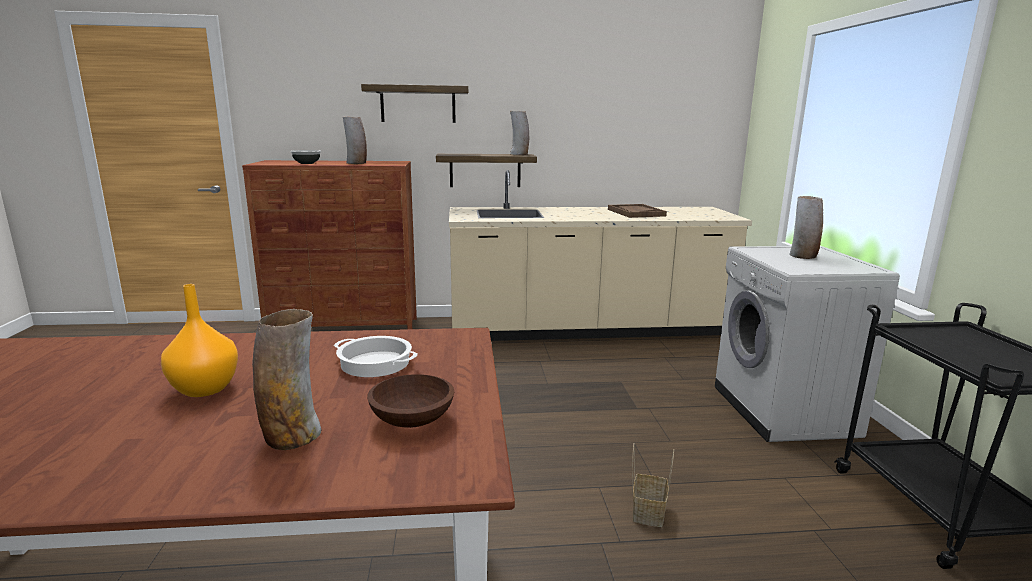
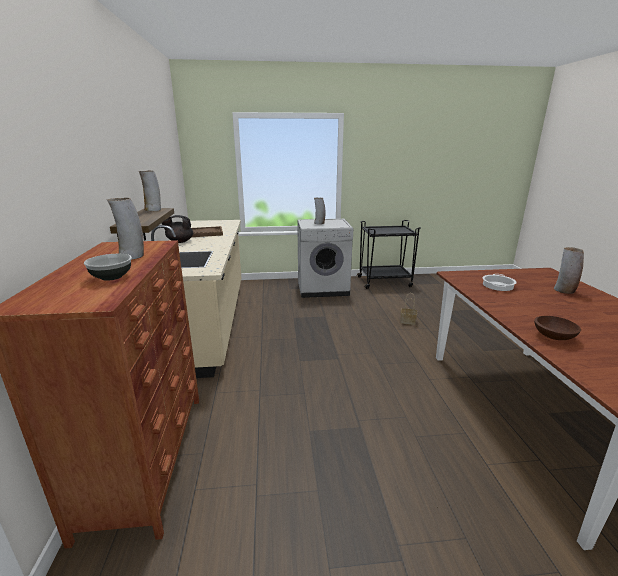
camera: 90 degrees left, 5 degrees up
(205, 388) = (560, 311): orange vase -> none
(411, 420) = (531, 277): brown bowl -> brown bowl (554, 336)
(418, 104) = (89, 173): shelf -> none
(585, 209) = (179, 241): none -> black teapot

